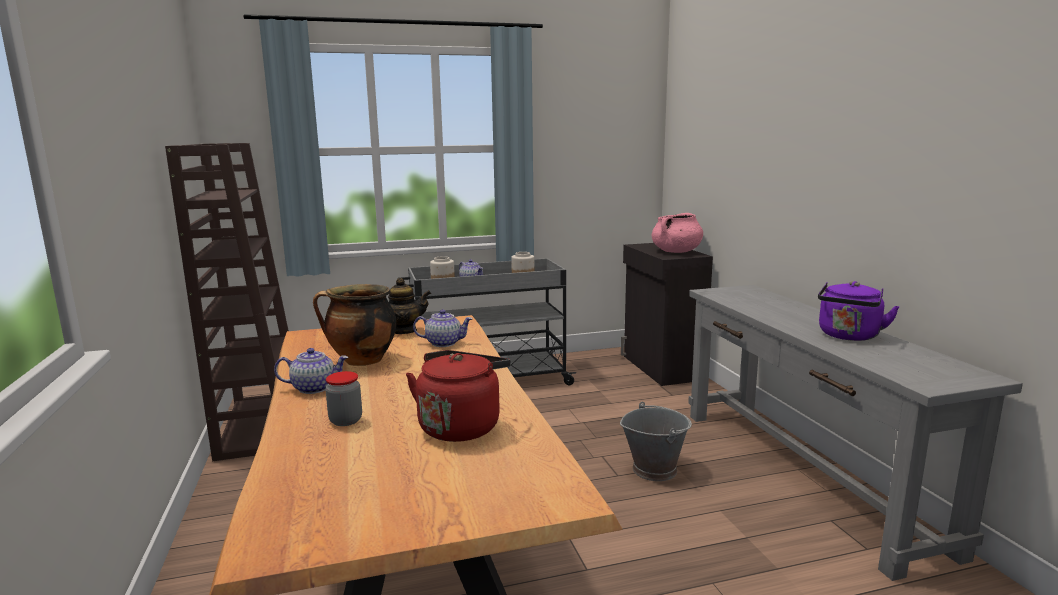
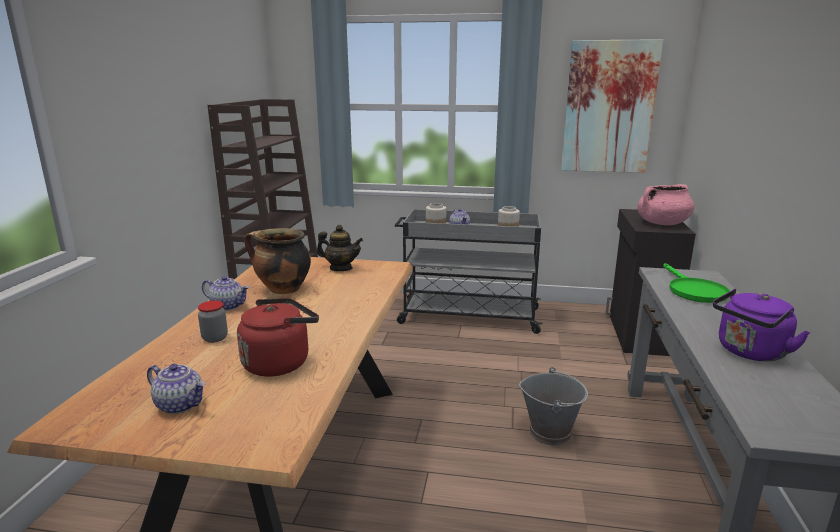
camera: 25 degrees right, 5 degrees up
(444, 343) = (357, 285): teapot -> teapot (181, 404)
(598, 145) = (609, 108): none -> picture
(754, 301) = (693, 290): none -> green frying pan

